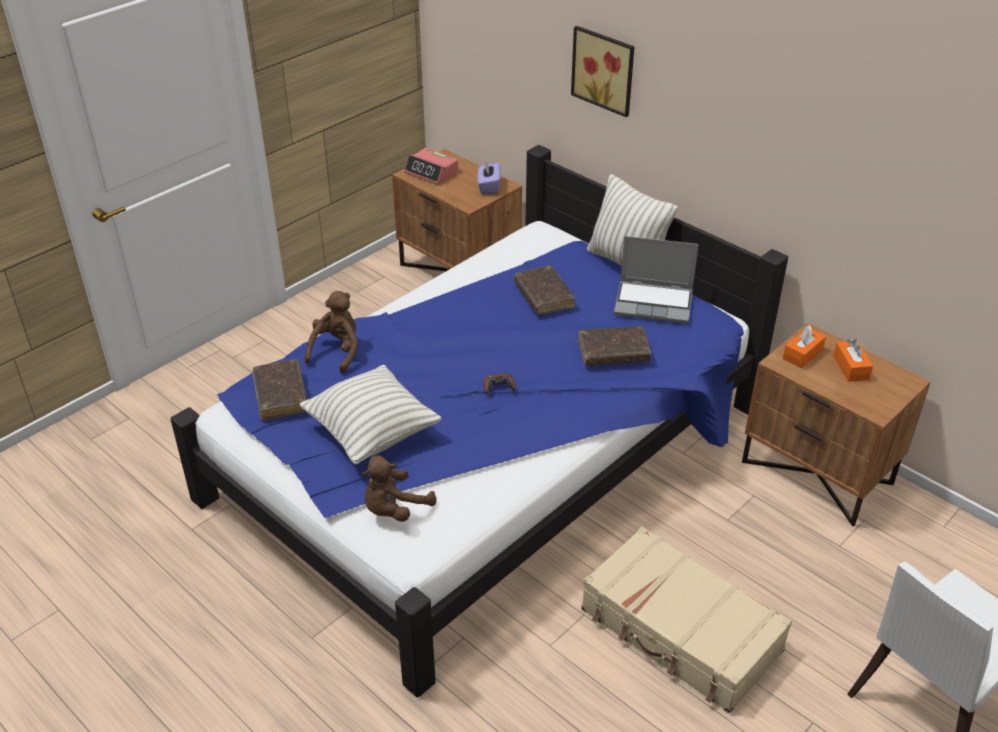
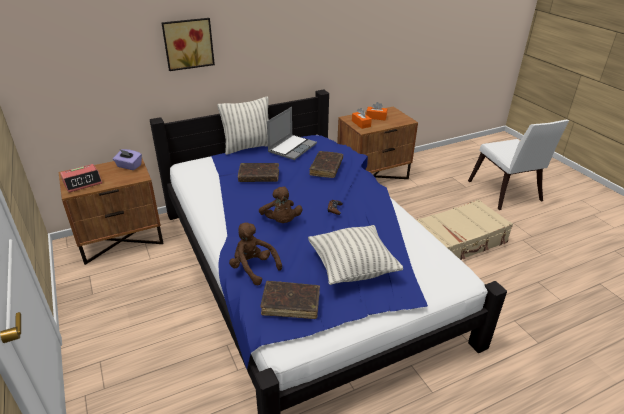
camera: 70 degrees left, 5 degrees down
(394, 509) = (423, 275): brown plush toy -> brown plush toy (281, 221)

